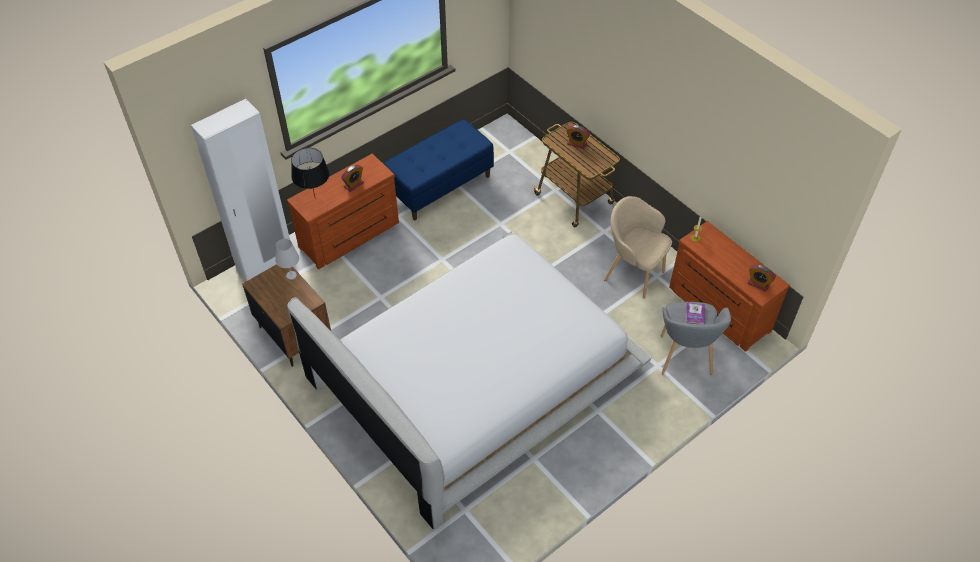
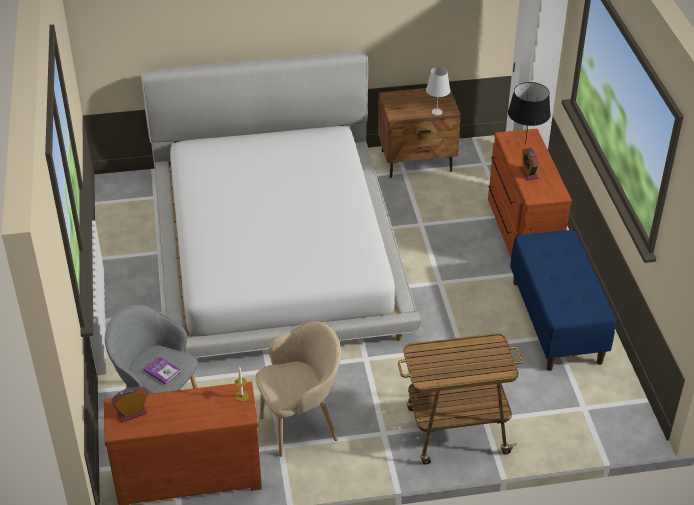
camera: 120 degrees right, 10 degrees down
(577, 144) = (472, 362): alarm clock -> none

